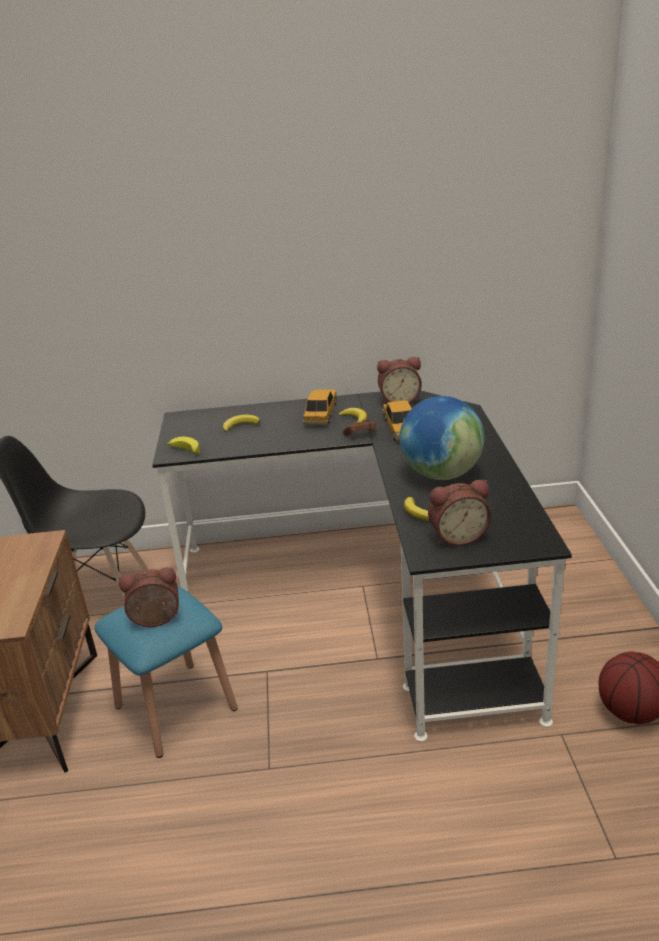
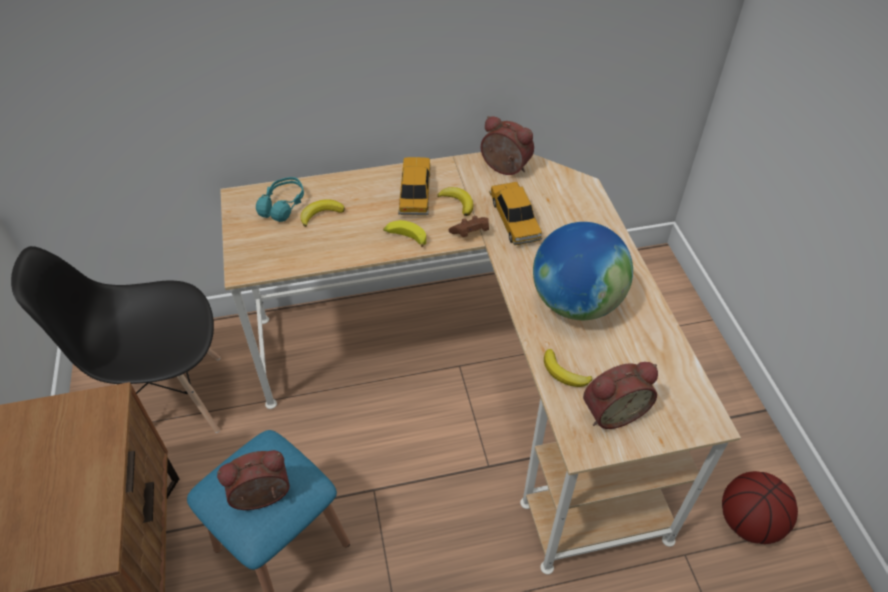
camera: 10 degrees left, 20 degrees up
(184, 450) = (260, 261): banana -> banana (405, 238)
(211, 421) = (283, 205): none -> turquoise headphones
(373, 596) = (472, 379): black desk -> beige desk
(399, 400) = (504, 169): alarm clock -> alarm clock turned 135 degrees counterclockwise

